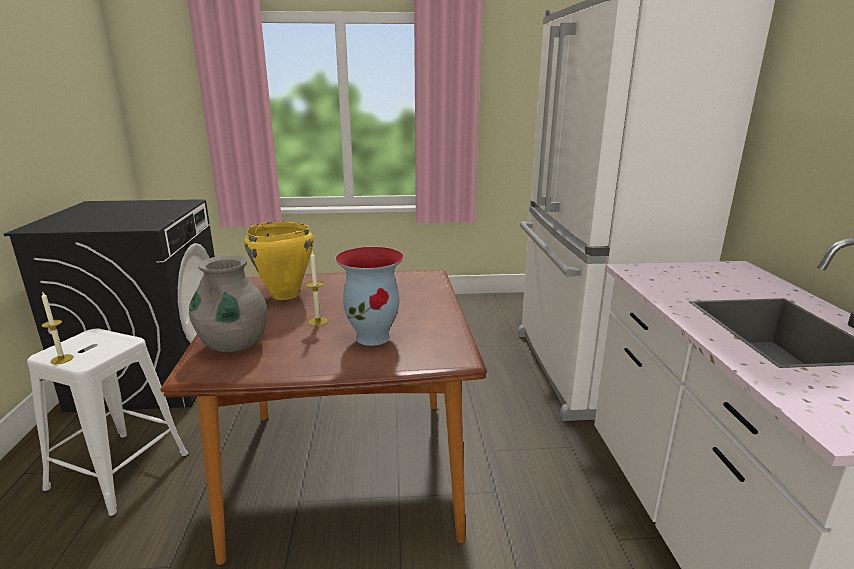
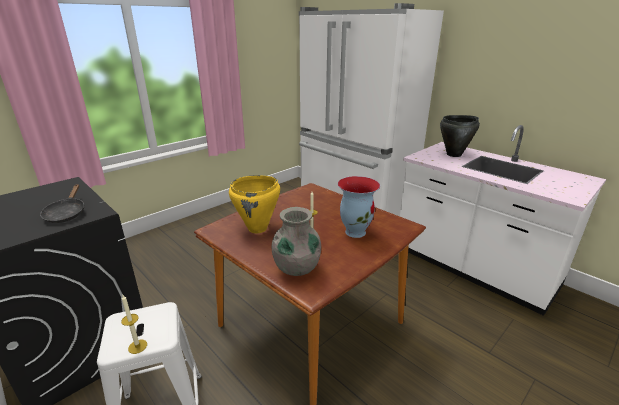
camera: 40 degrees left, 5 degrees up
(131, 221) = (66, 213): none -> black frying pan
(720, 283) = (454, 155): none -> black cooking pot

